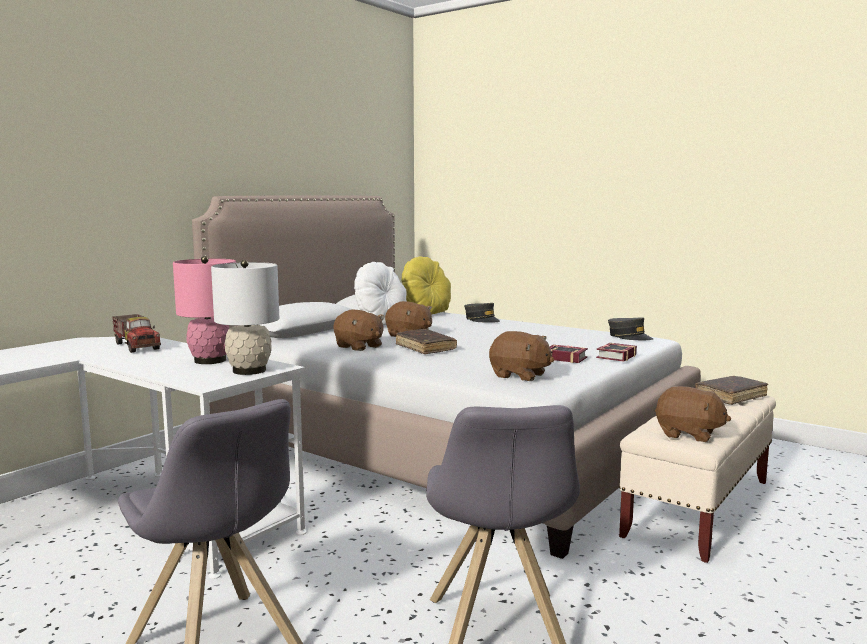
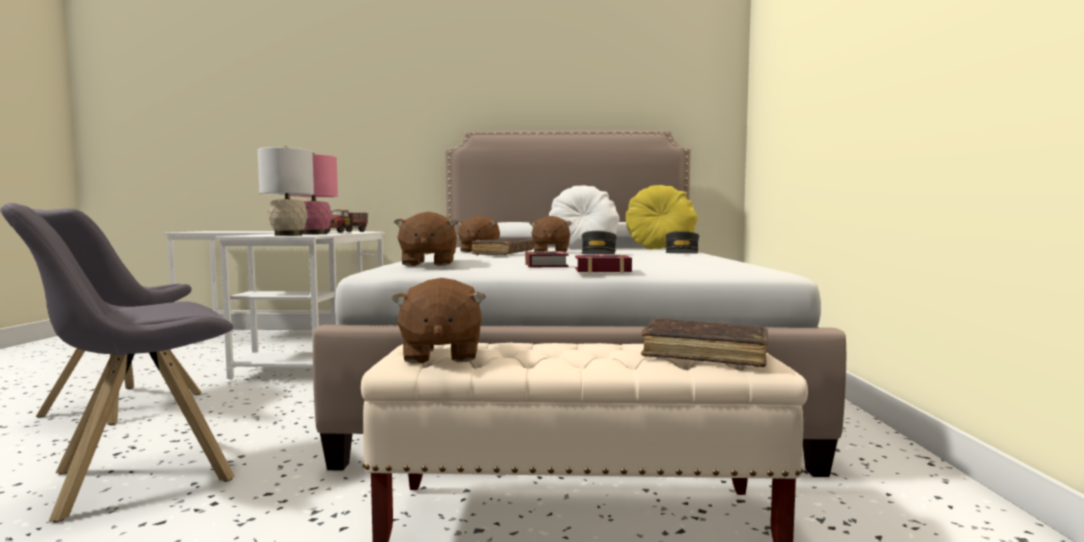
camera: 55 degrees right, 5 degrees down
(629, 337) = (745, 268): grey cap -> grey cap (598, 253)

